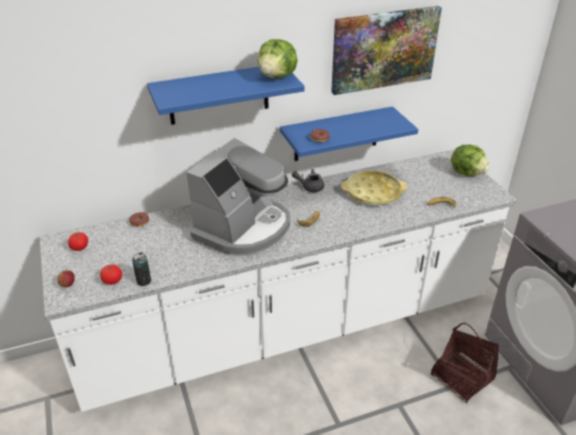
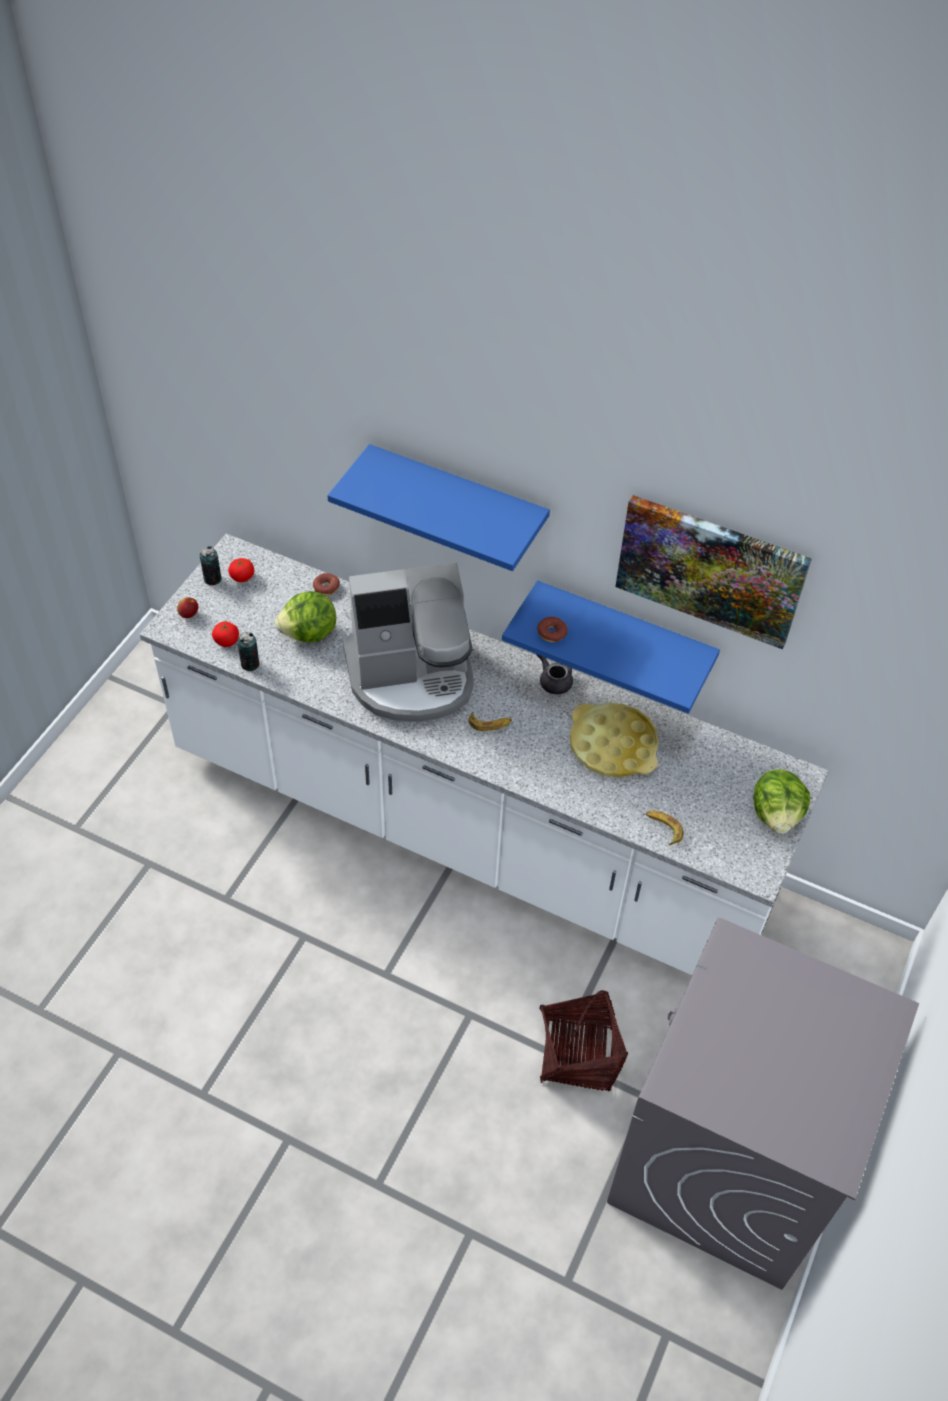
camera: 45 degrees right, 15 degrees up
(60, 259) = (212, 579): none -> can
(277, 77) = (506, 530): lettuce -> lettuce (309, 634)

